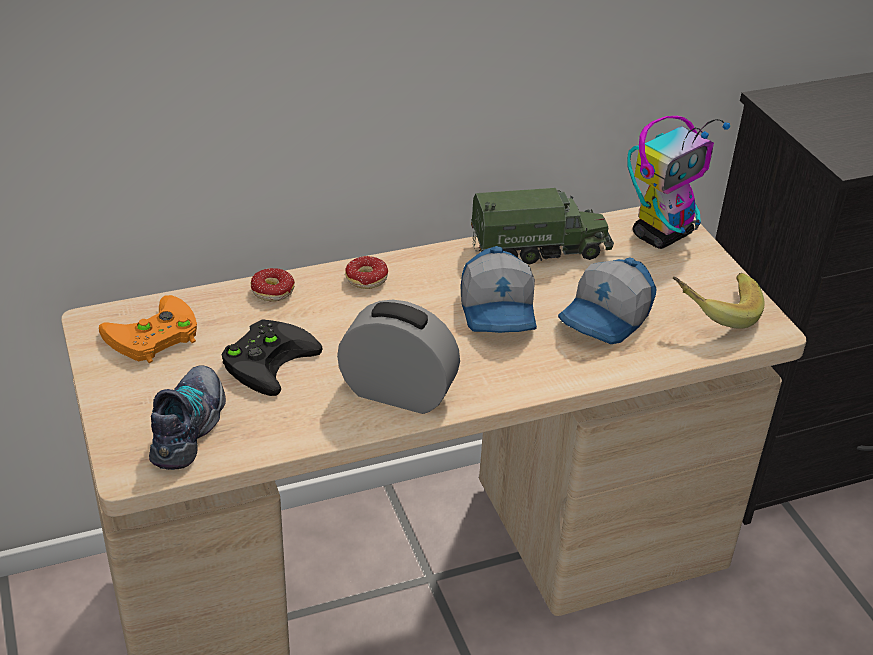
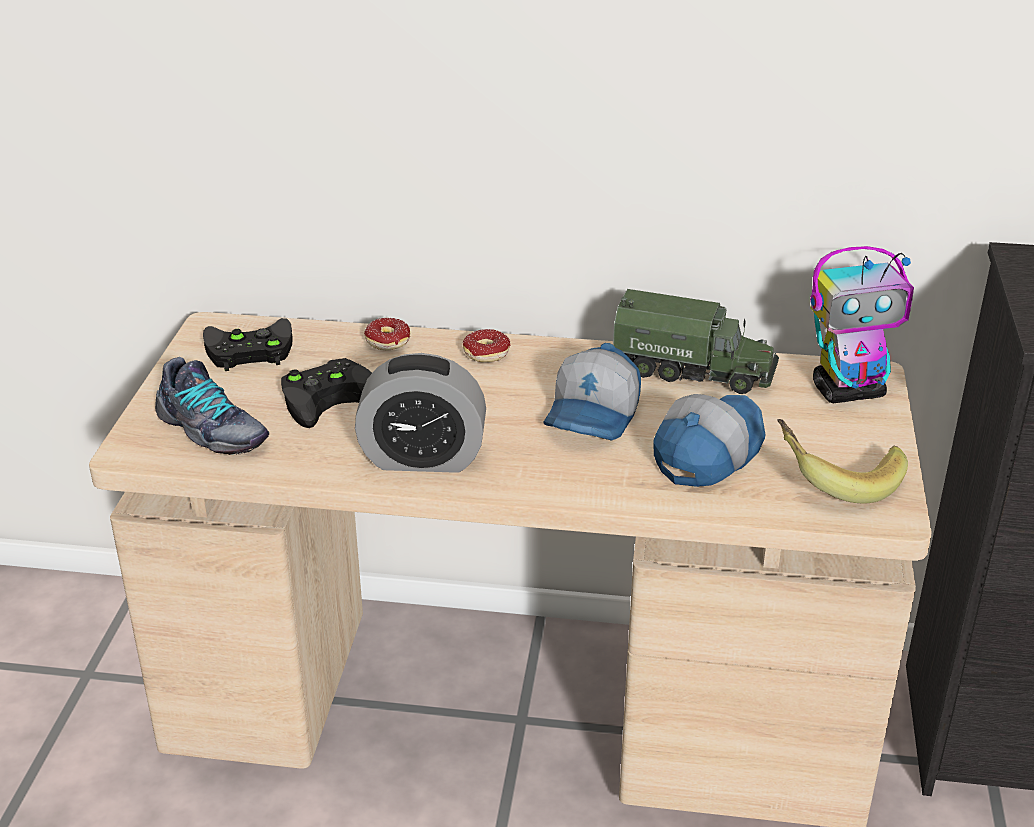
camera: 30 degrees right, 5 degrees down
(152, 337) = (247, 351): orange game controller -> black game controller
(189, 426) = (211, 431): shoe -> shoe turned 90 degrees clockwise
(397, 392) = (423, 458): alarm clock -> alarm clock turned 135 degrees clockwise
(607, 318) = (706, 453): cap -> cap turned 150 degrees clockwise

